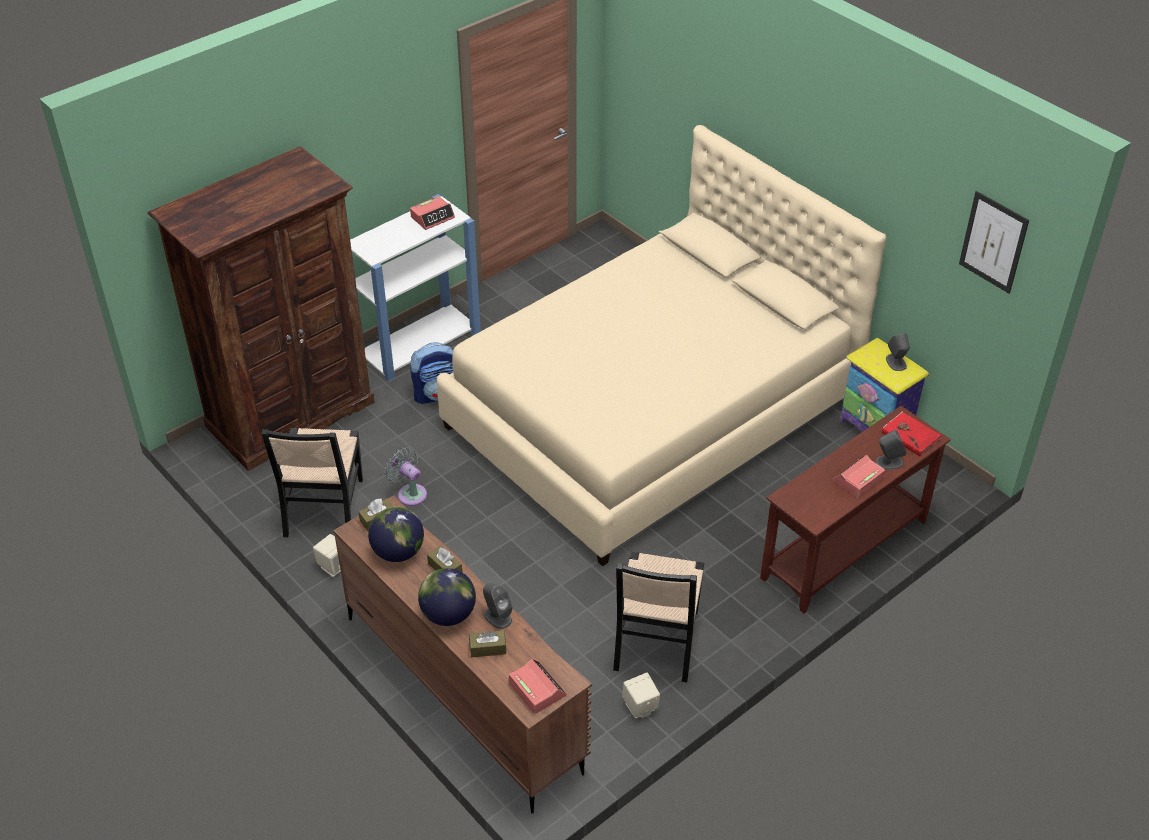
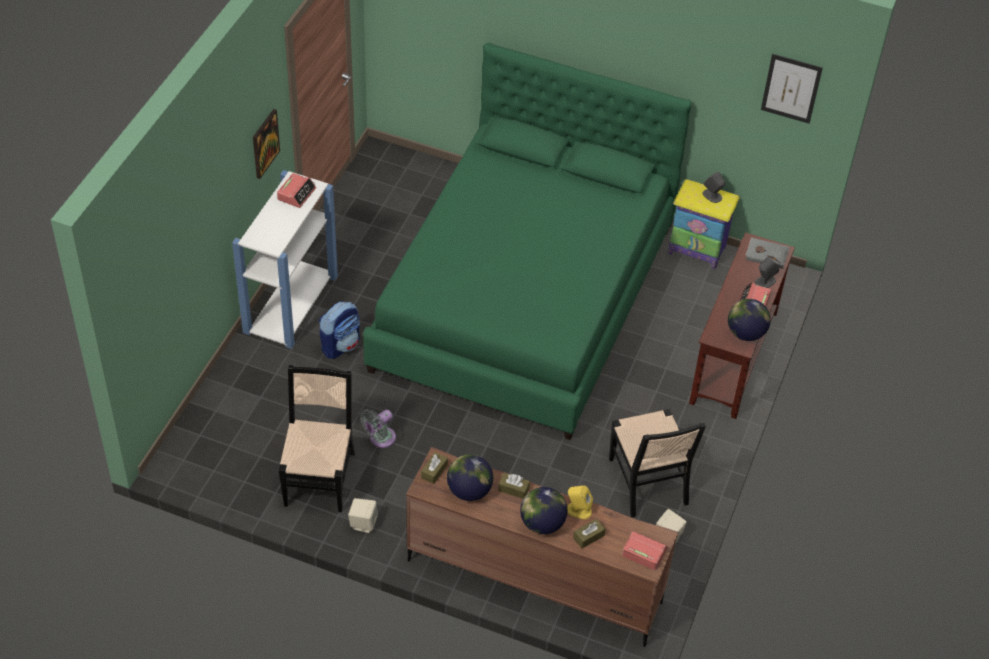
camera: 30 degrees left, 5 degrees up
(291, 415) = (229, 409): brown wardrobe -> none
(324, 508) = (319, 479): chair -> chair turned 150 degrees counterclockwise
(410, 493) = (380, 439): grey fan -> grey fan turned 60 degrees counterclockwise
(411, 152) = (265, 143): none -> picture
(497, 617) = (578, 510): grey speaker -> yellow speaker
(653, 412) = (524, 298): beige bed -> green bed
(827, 507) = (745, 333): none -> globe
(910, 435) = (766, 254): red book -> grey book

